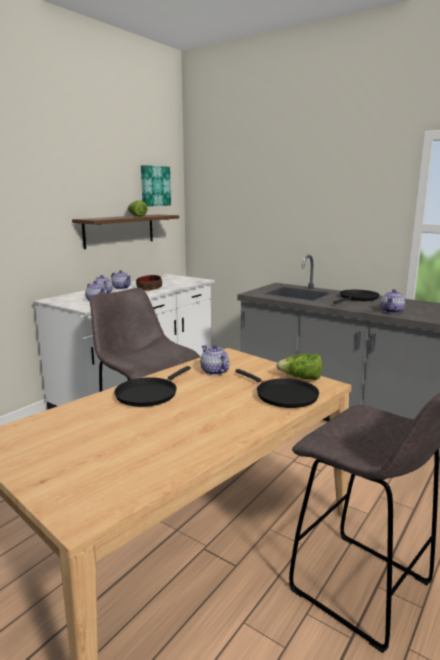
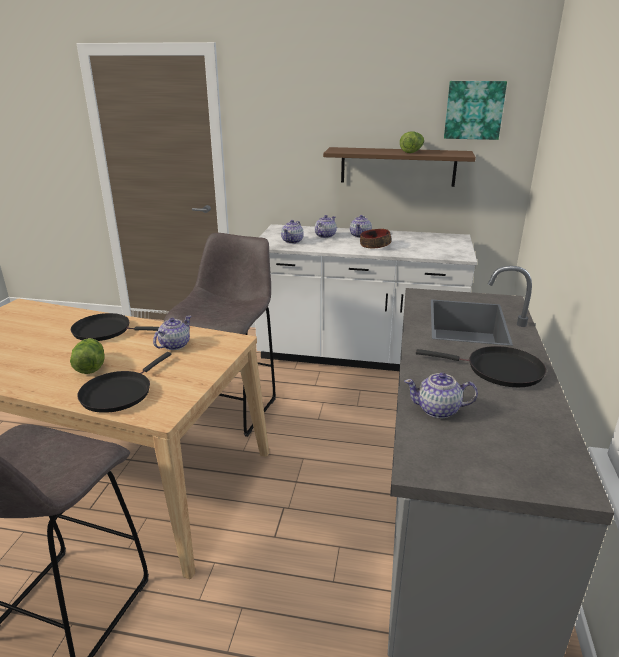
camera: 65 degrees right, 10 degrees up
(301, 378) = (175, 395): lettuce -> lettuce (90, 366)

